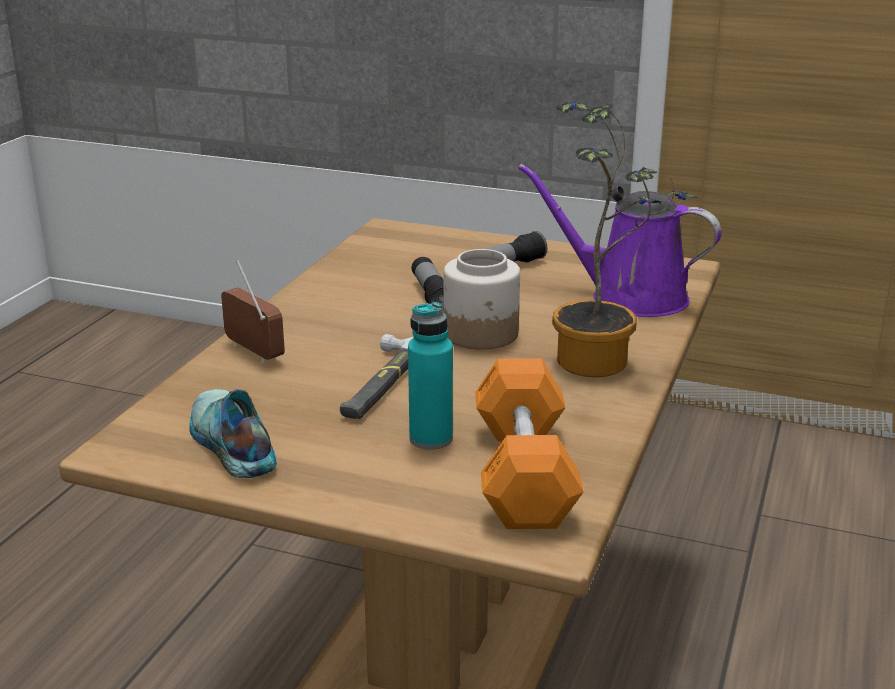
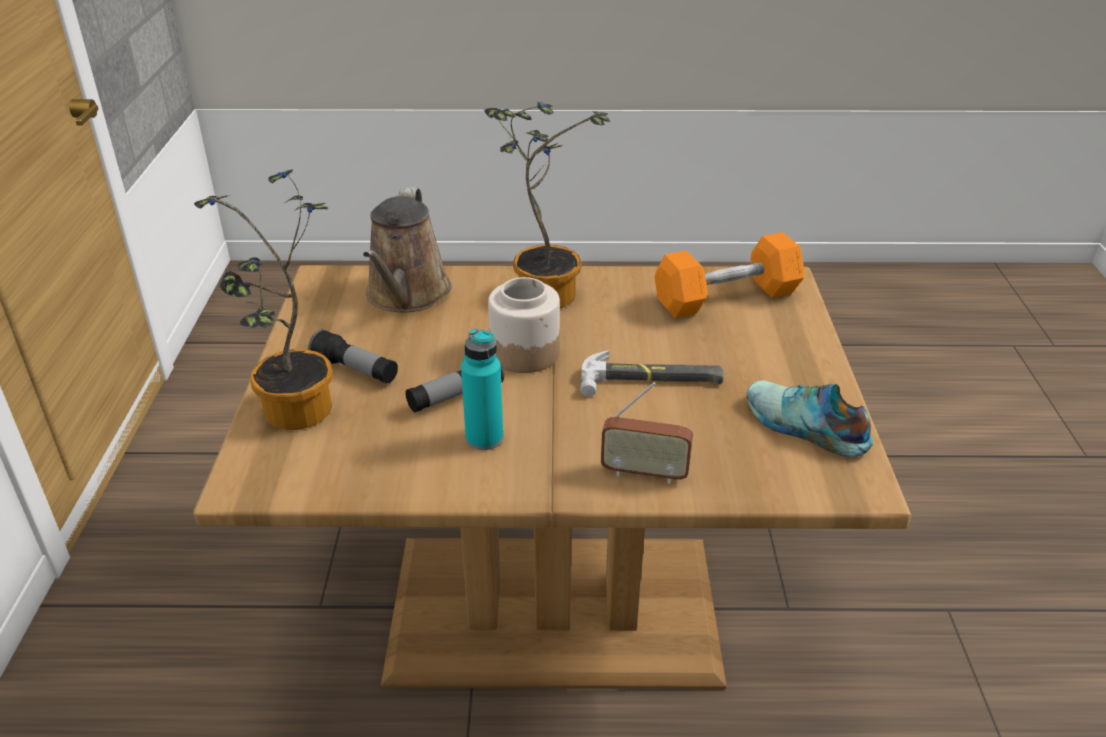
camera: 110 degrees left, 10 degrees up
(230, 444) = (804, 428): shoe -> shoe turned 90 degrees clockwise
(253, 352) = (644, 473): radio -> radio turned 105 degrees counterclockwise
(431, 438) = (716, 340): turquoise bottle -> turquoise bottle (484, 438)
(453, 245) = (295, 417): none -> potted plant
(629, 297) = (406, 295): purple watering can -> brown watering can

